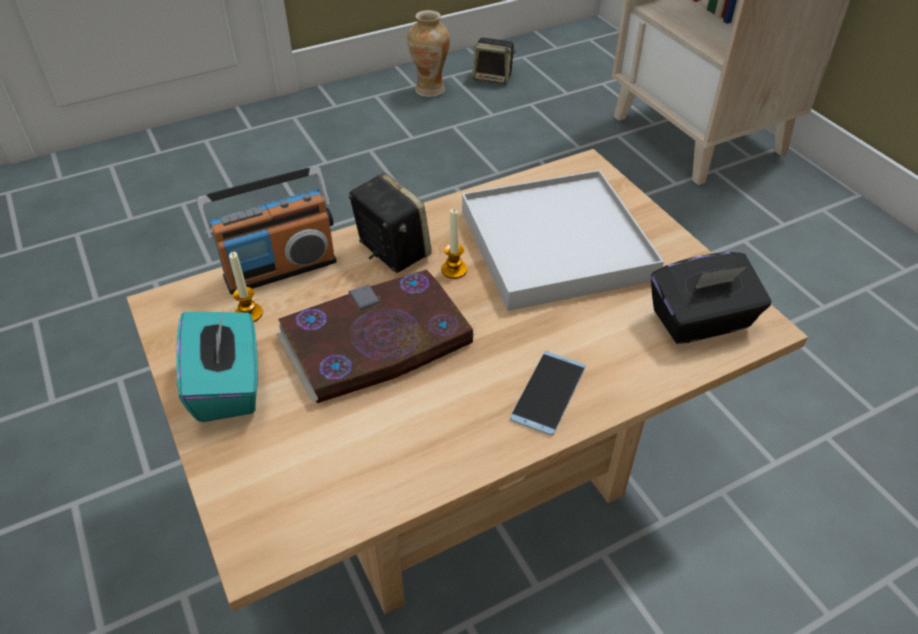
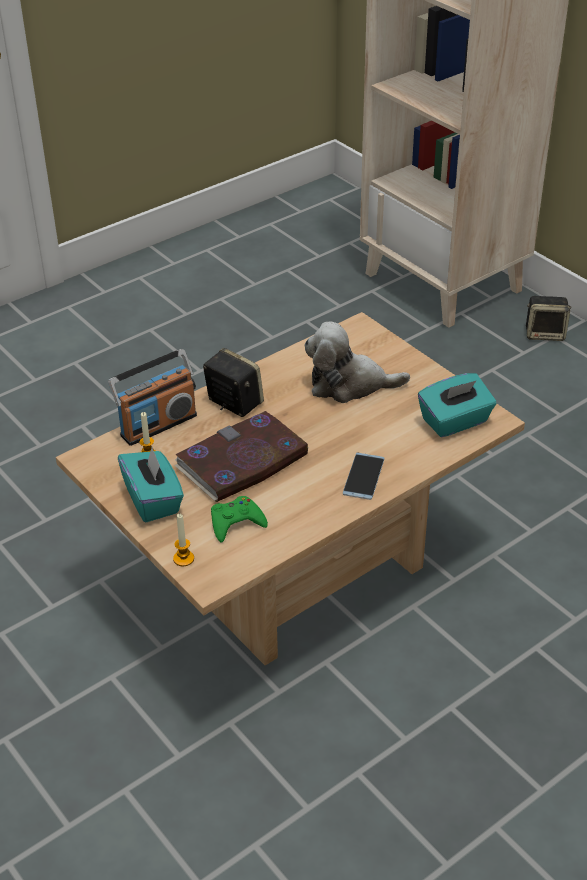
camera: 10 degrees left, 5 degrees down
(334, 444) = (236, 523): none -> green game controller
(430, 89) = (190, 266): vase -> none
(454, 270) = (281, 410): candle -> candle (183, 559)
(493, 77) = (247, 247): speaker -> speaker (545, 333)
(556, 244) = (349, 384): white tray -> plush toy
(701, 321) = (455, 422): black tissue box -> turquoise tissue box

